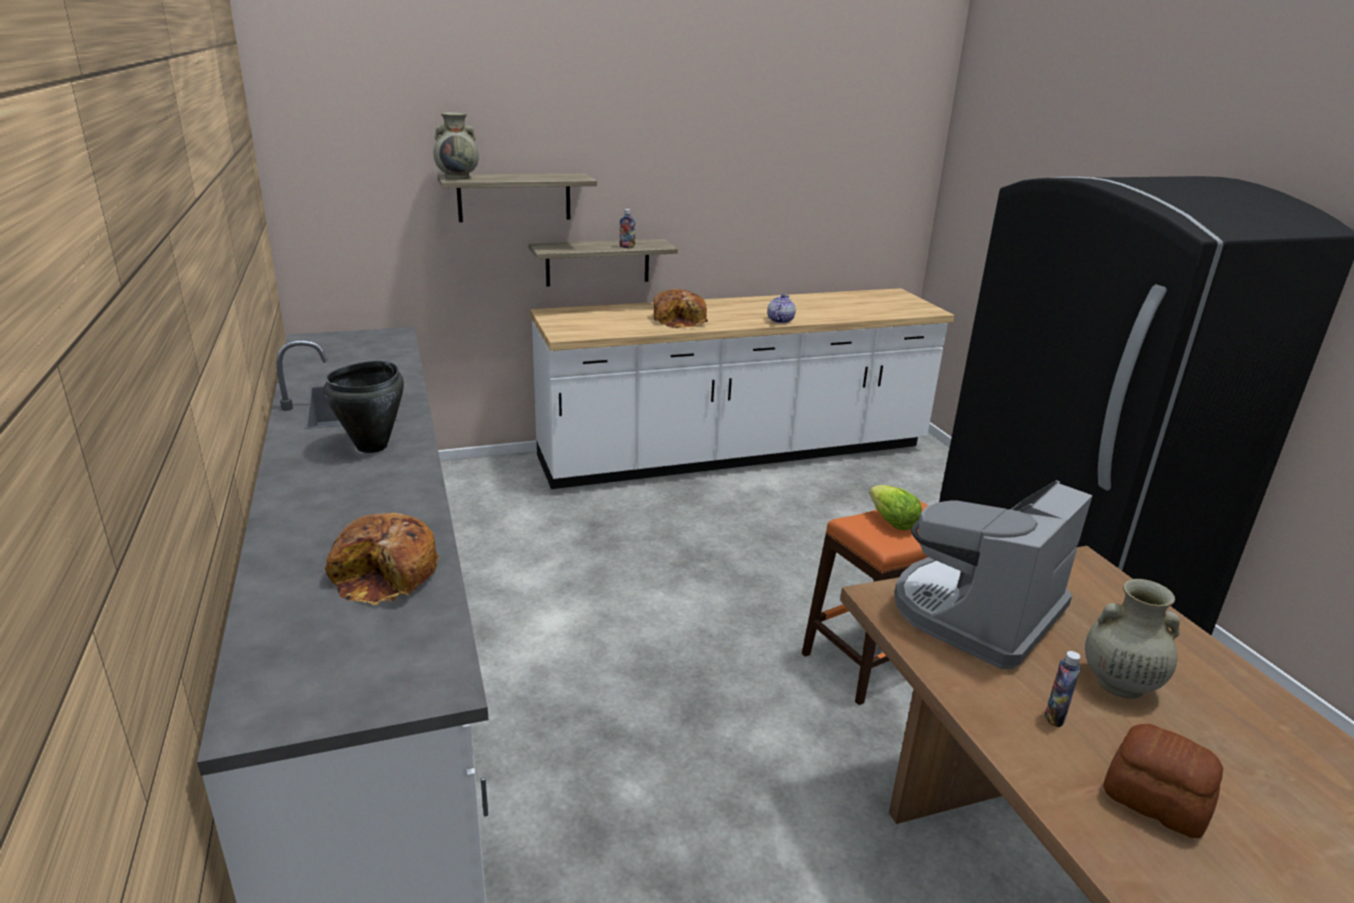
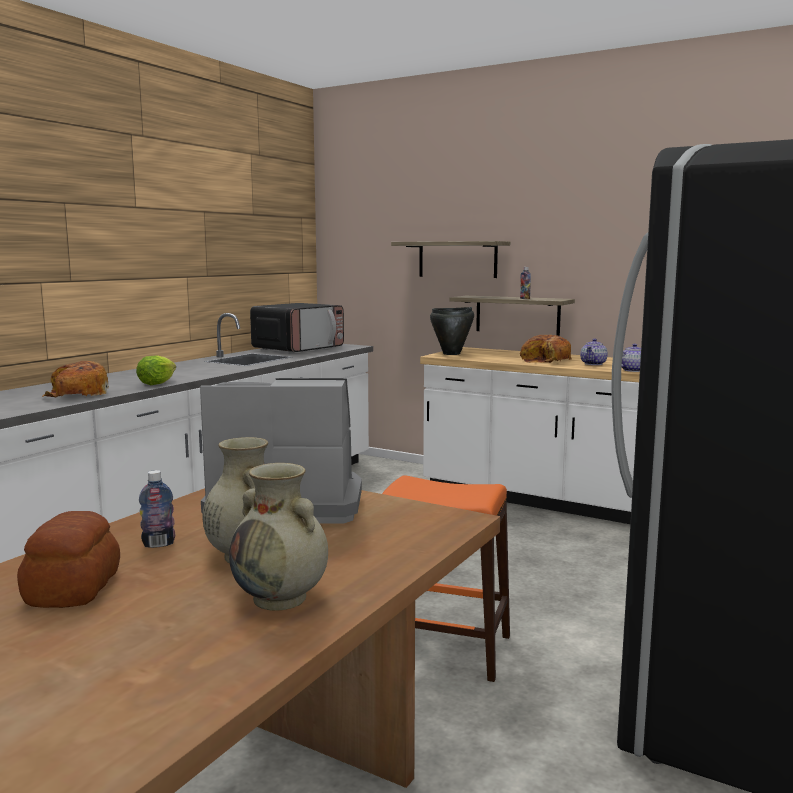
camera: 50 degrees right, 15 degrees down
(341, 357) = (298, 348): none -> microwave
(373, 446) = (206, 369): black cooking pot -> black cooking pot (452, 354)
(458, 177) = (412, 241): beige vase -> beige vase (281, 598)
(728, 316) = (593, 364): none -> teapot
(892, 522) = (439, 488): lettuce -> lettuce (156, 383)

